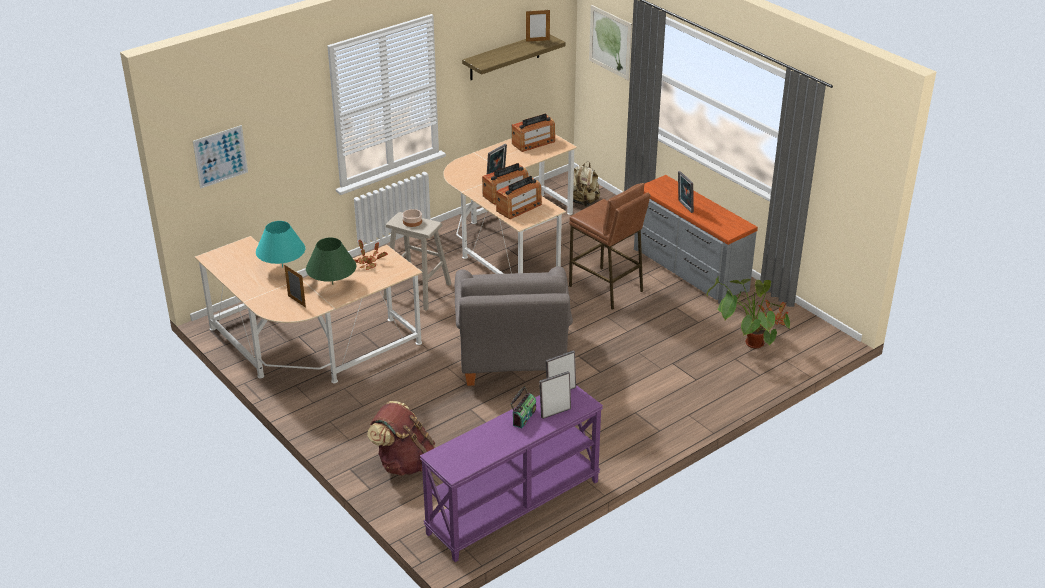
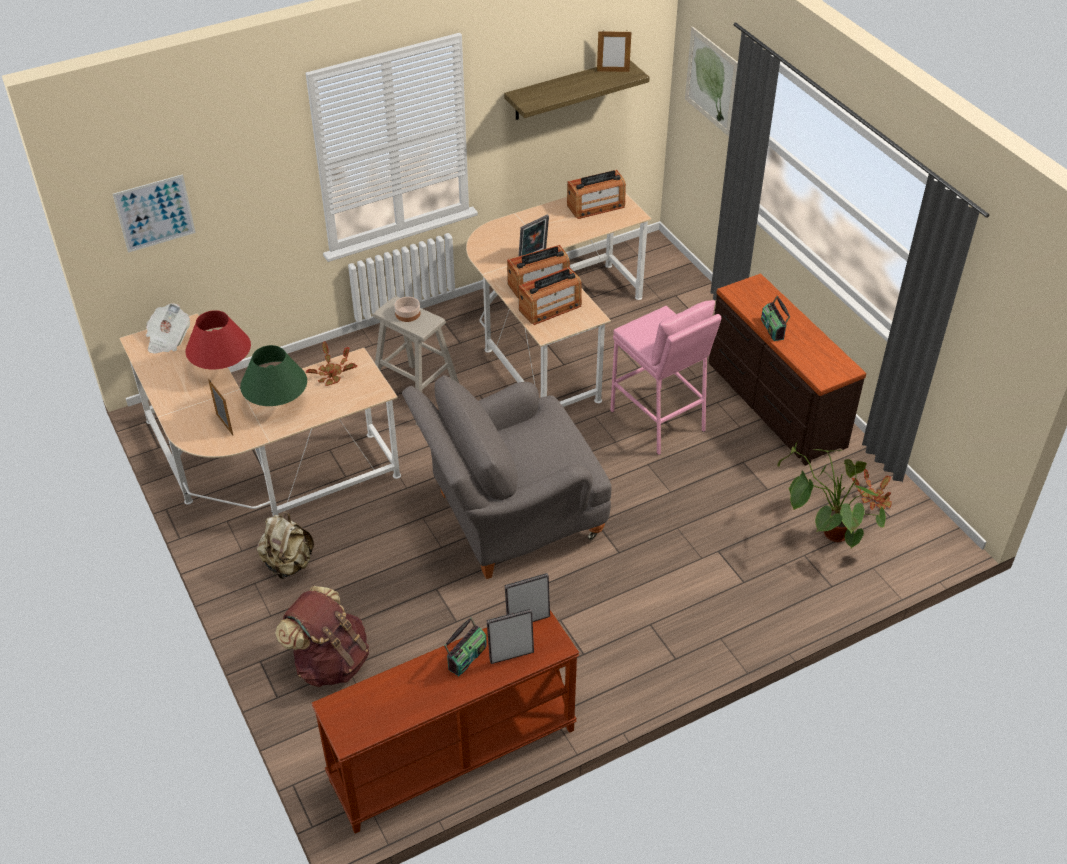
camera: 10 degrees right, 10 degrees up
(233, 254) = (168, 339): none -> newspaper
(282, 267) = (222, 368): turquoise table lamp -> red table lamp
(512, 360) = (509, 518): grey armchair -> grey armchair turned 60 degrees clockwise
(514, 508) = (453, 757): purple console table -> brown console table
(583, 202) = (660, 282): beige backpack -> beige backpack (288, 564)
(606, 288) = (658, 421): brown stool -> pink stool
(684, 207) = (773, 329): picture frame -> radio
(689, 270) = (774, 404): grey dresser -> brown dresser

